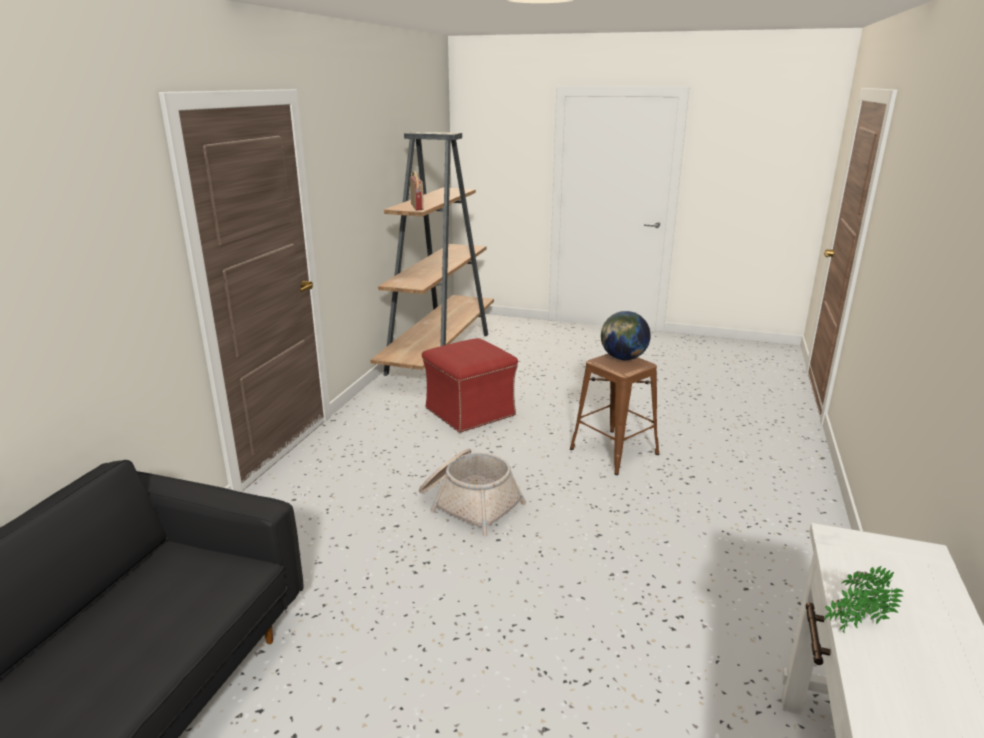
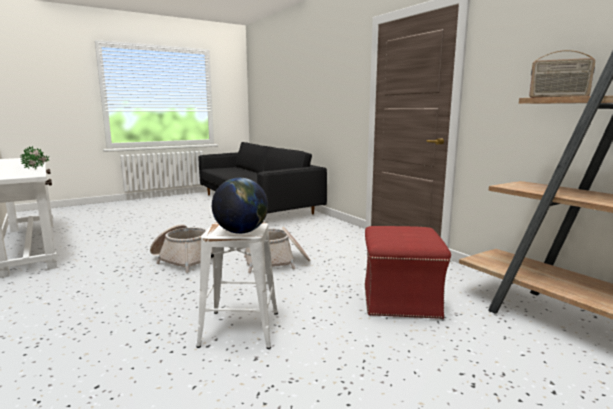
camera: 130 degrees right, 10 degrees down
(564, 583) = (183, 260): none -> basket
(614, 451) = (240, 329): brown stool -> white stool

